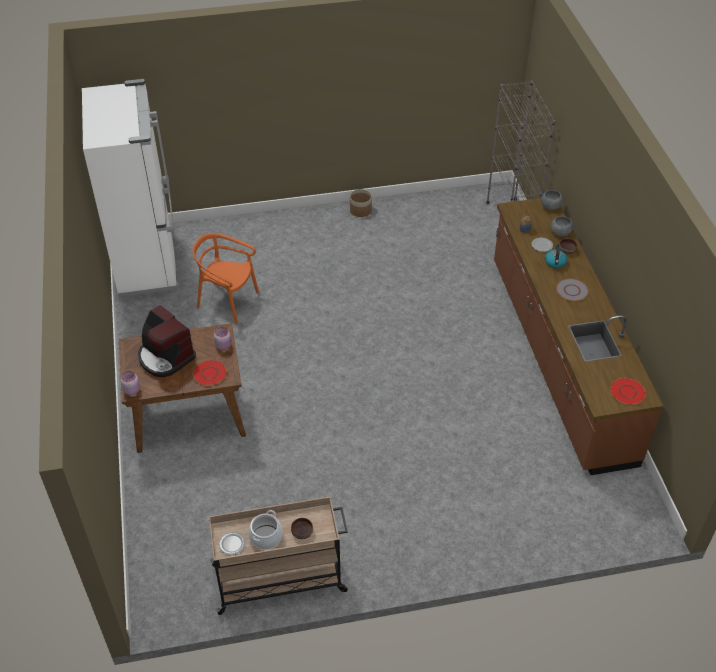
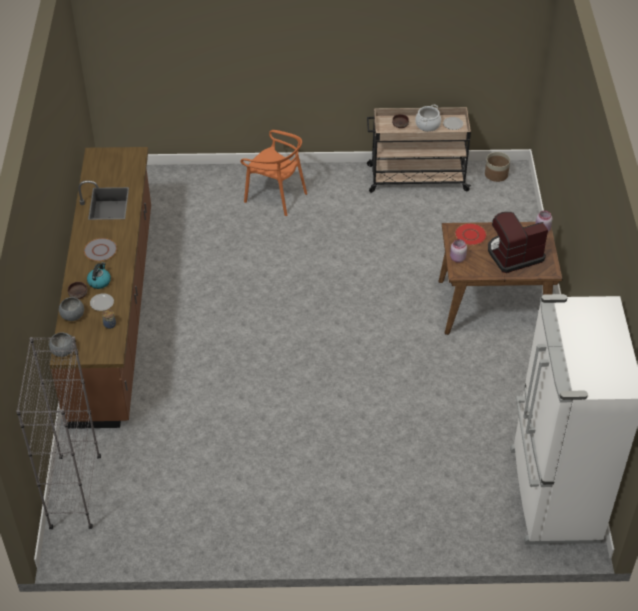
camera: 170 degrees left, 0 degrees up
(165, 357) = (513, 254): coffee machine -> coffee machine turned 75 degrees counterclockwise
(228, 302) = (452, 424): orange chair -> orange chair (276, 196)
(360, 210) = (265, 541): planter -> planter (496, 174)
(627, 392) = (108, 160): red plate -> none

